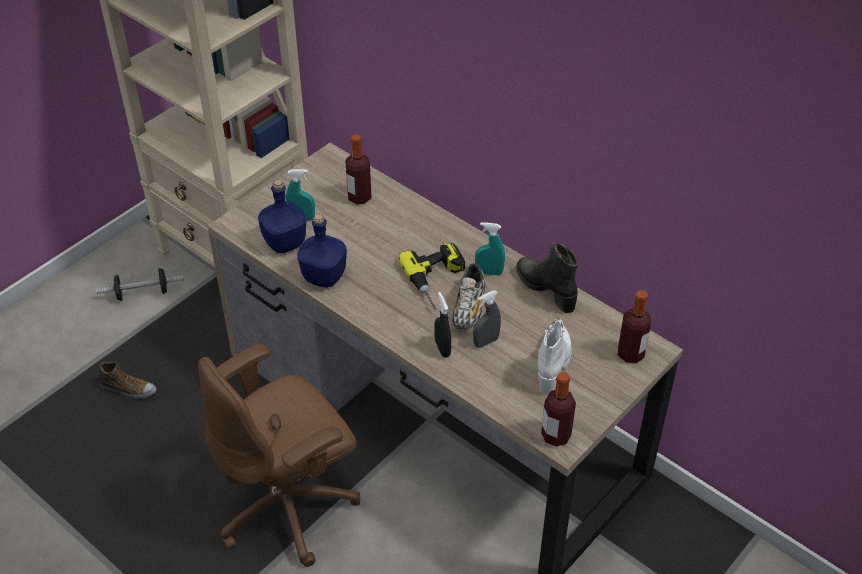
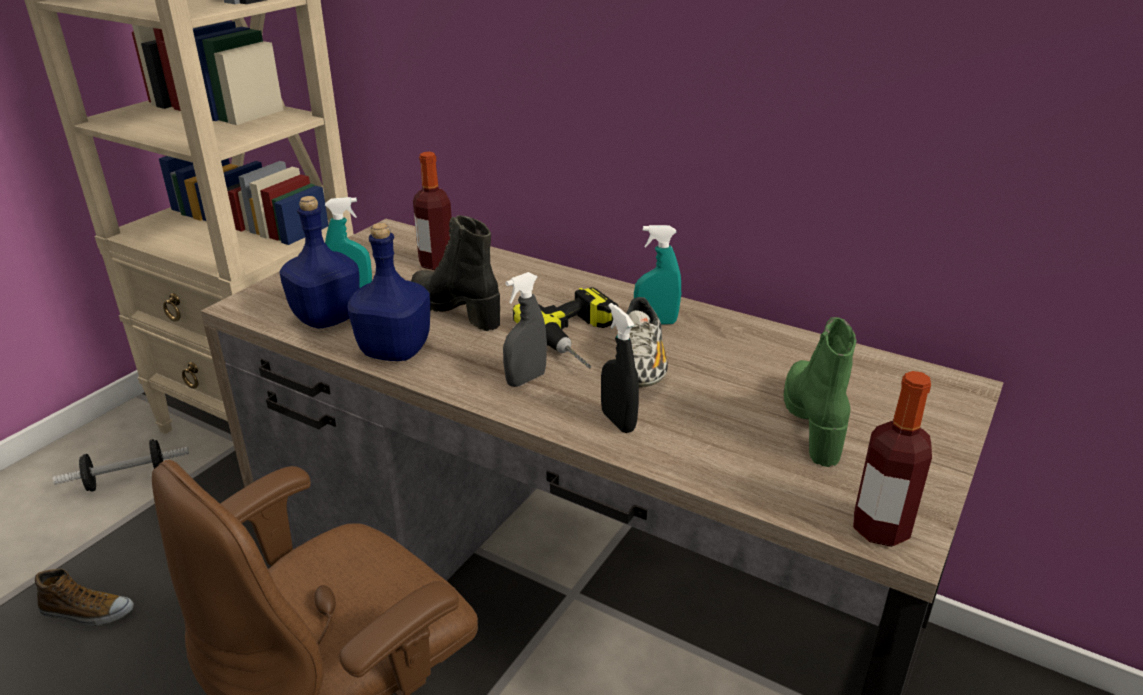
camera: 10 degrees left, 15 degrees down
(486, 342) = (688, 405): grey spray bottle -> grey spray bottle (526, 379)
(546, 289) = (751, 333): black boot -> black boot (456, 309)
(553, 364) = (814, 422): white boot -> green boot
(630, 354) = (929, 396): bottle -> none

